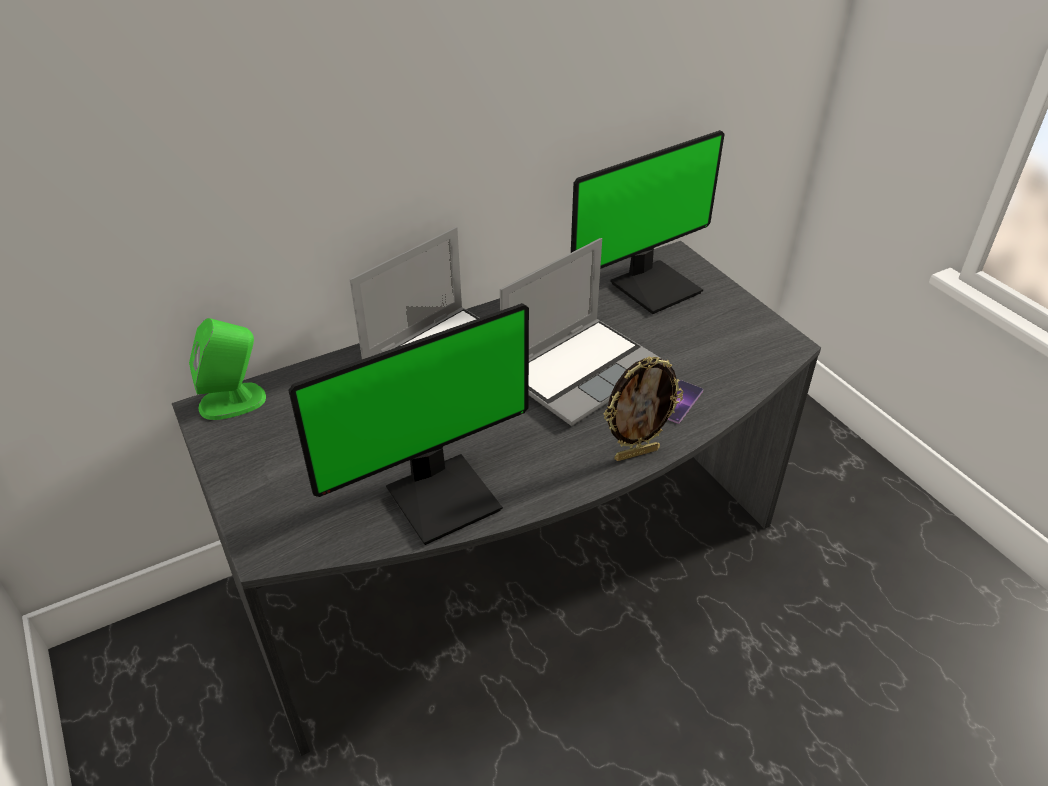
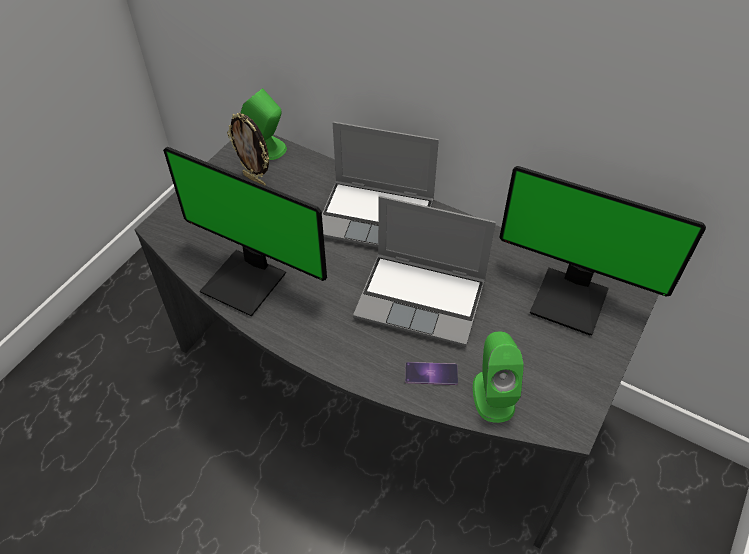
camera: 60 degrees right, 10 degrees up
(636, 453) = (354, 368): picture frame -> picture frame (255, 180)
(728, 373) = (493, 394): none -> green speaker

